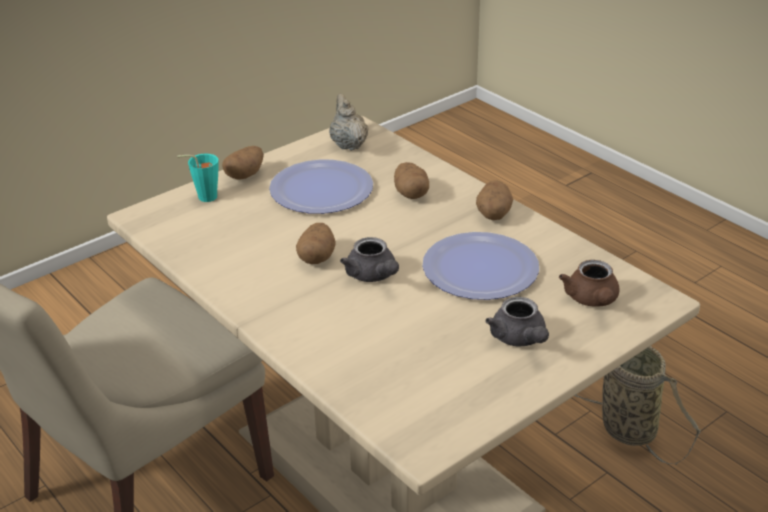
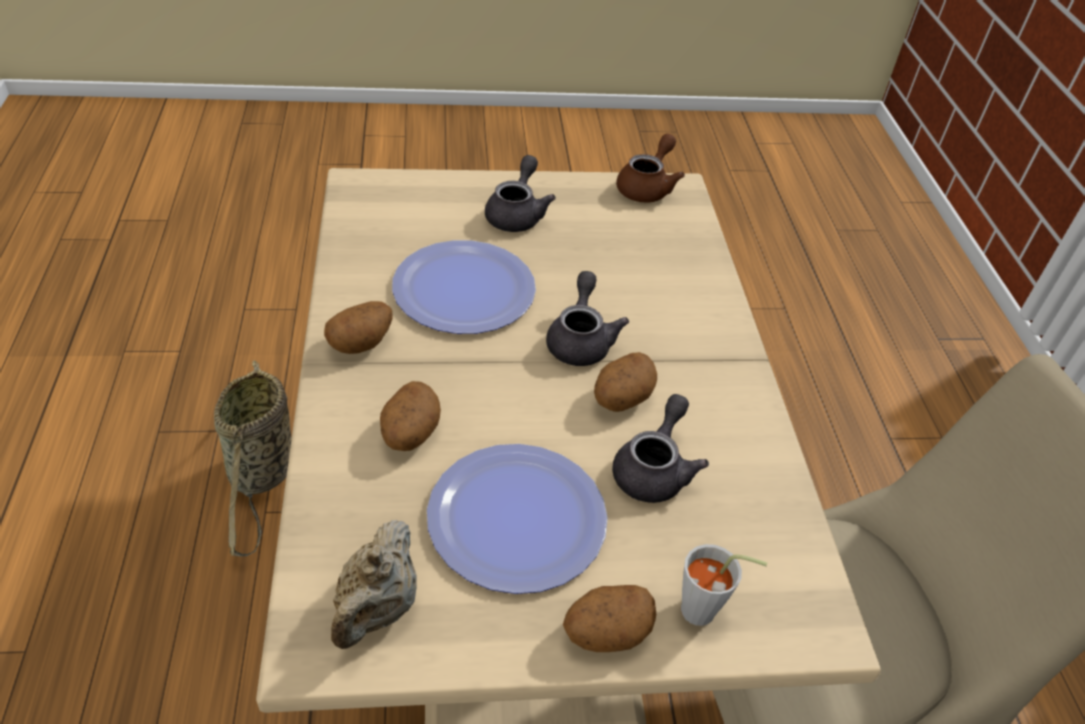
camera: 150 degrees left, 10 degrees up
(203, 197) = (705, 613): turquoise cup -> grey cup
(269, 235) = (654, 469): none -> grey teapot
(592, 300) = (411, 210): brown teapot -> brown teapot (647, 187)

